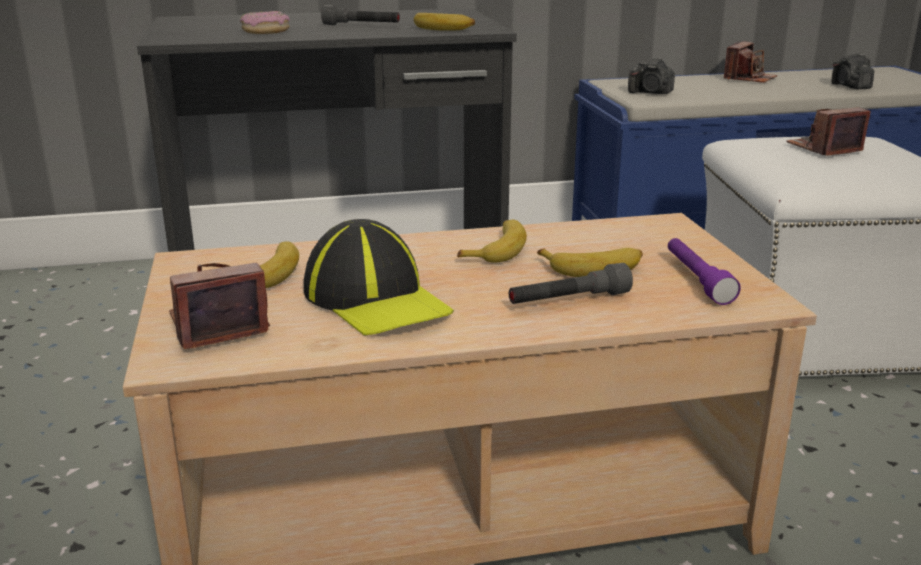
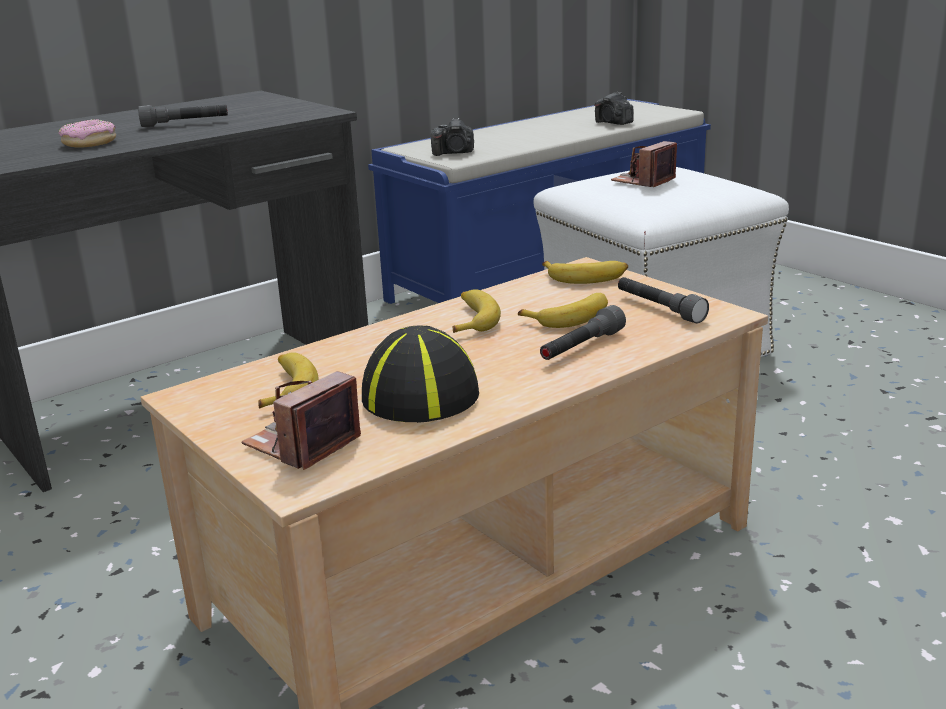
camera: 25 degrees left, 0 degrees up
(376, 299) = (420, 385): cap -> cap turned 120 degrees counterclockwise
(443, 28) = (277, 115): banana -> banana (586, 277)
(697, 280) = (659, 309): purple flashlight -> grey flashlight
(749, 78) = (523, 127): camera -> none

